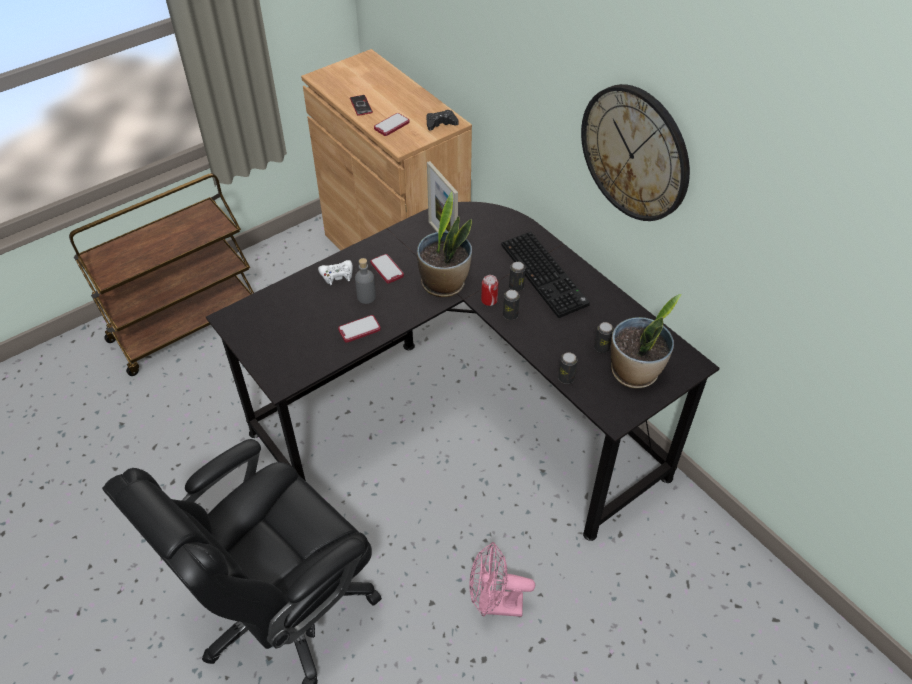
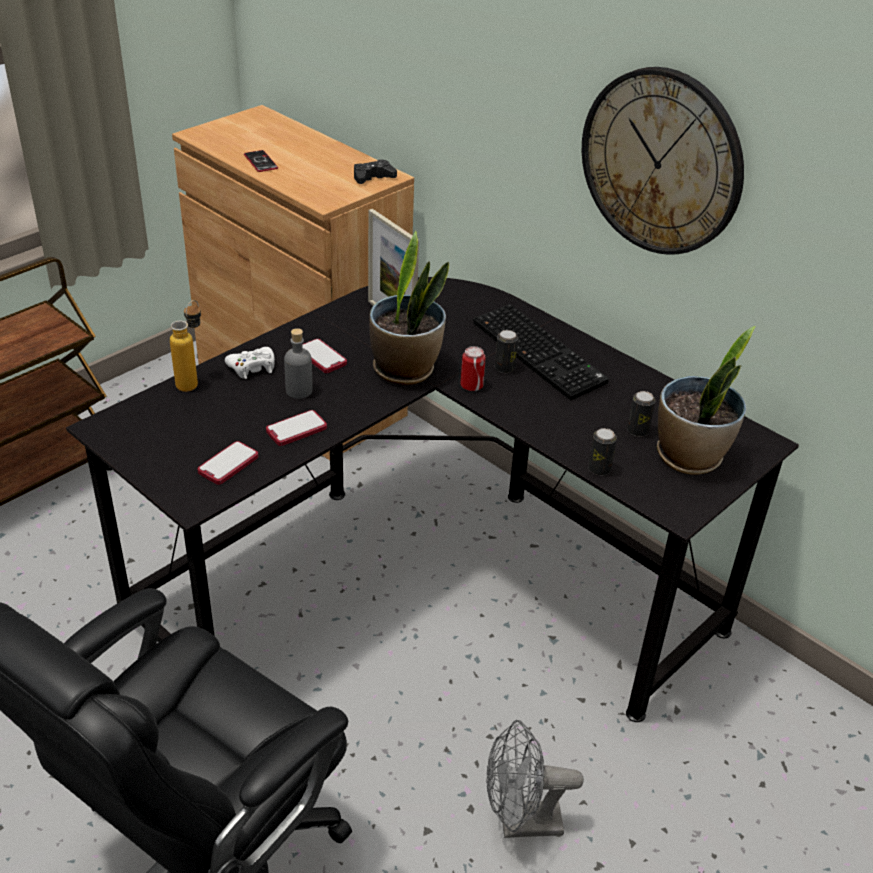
camera: 10 degrees left, 10 degrees down
(294, 284) = (192, 381): none -> bottle
(391, 125) = (307, 181): phone -> phone (228, 464)
(495, 605) = (520, 823): pink fan -> grey fan
(510, 315) = (504, 400): can -> none

